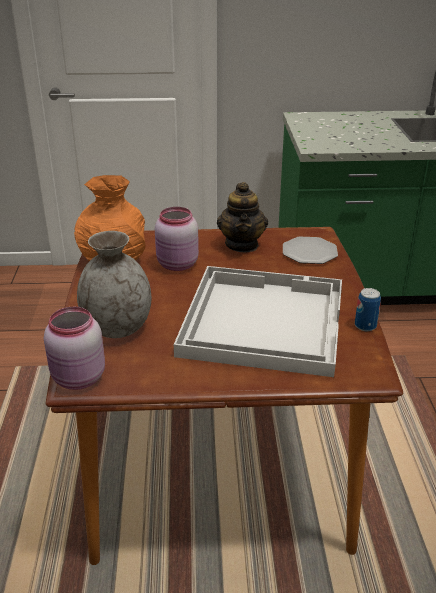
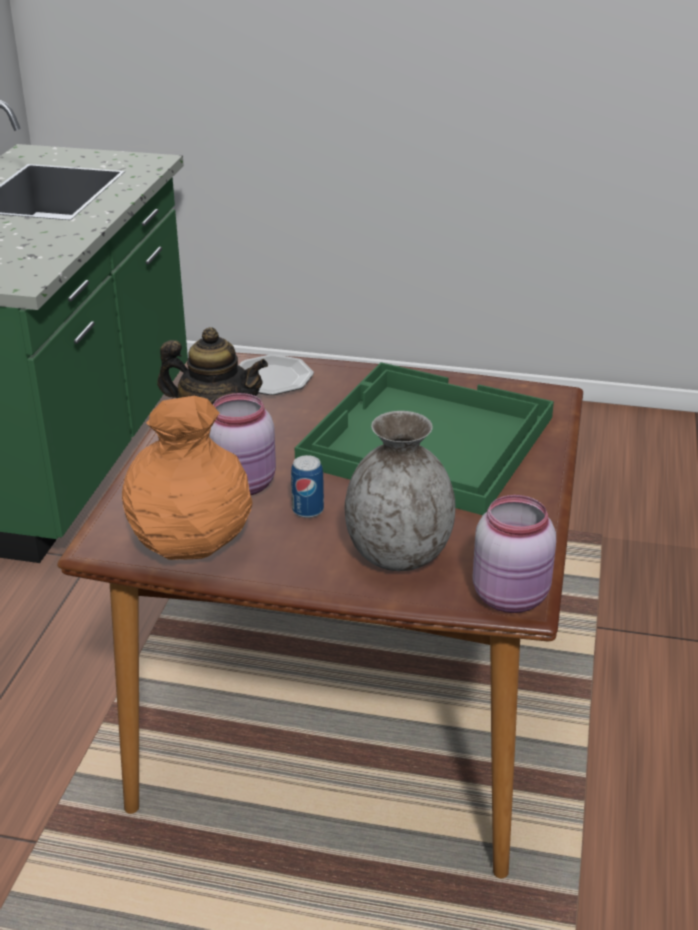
camera: 75 degrees left, 0 degrees up
(262, 320) = (424, 441): white tray -> green tray
(365, 326) = (461, 379): can -> can (308, 510)

